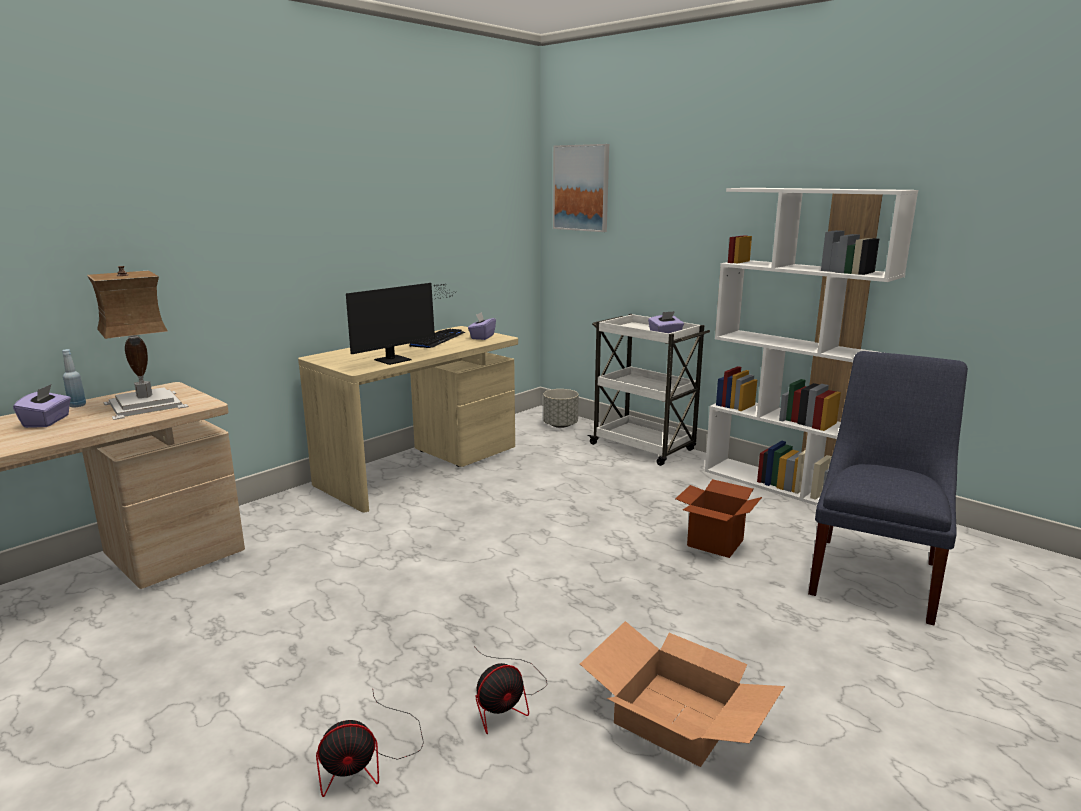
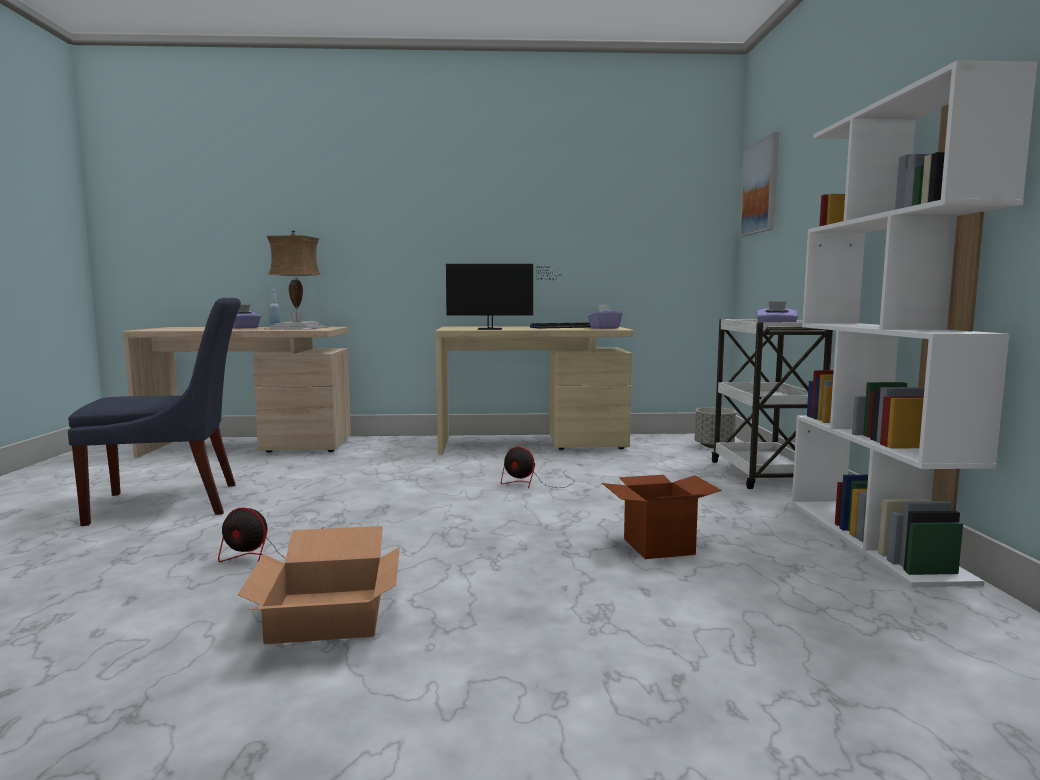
camera: 45 degrees right, 10 degrees down
(368, 759) = (158, 544): fan -> fan (535, 483)
(876, 574) = (799, 634): blue chair -> blue chair (174, 503)

